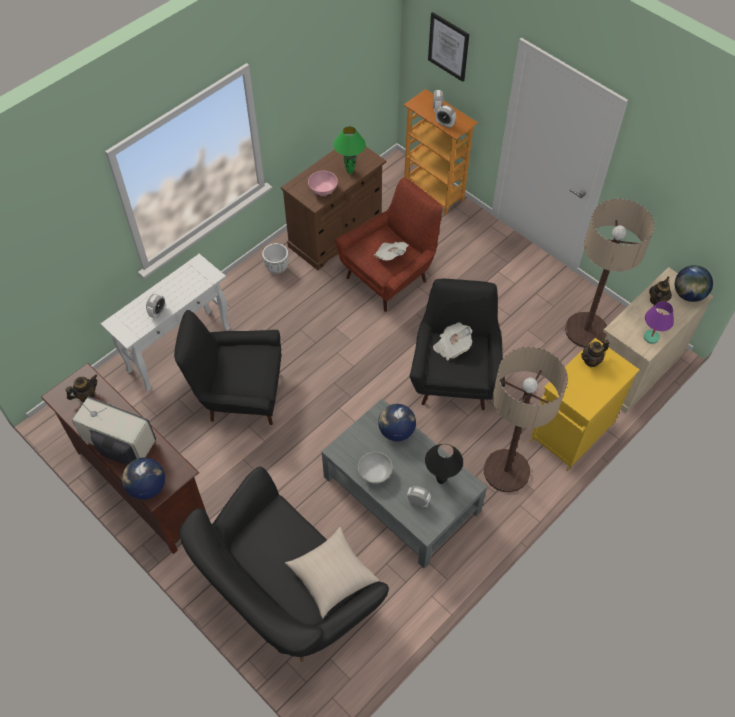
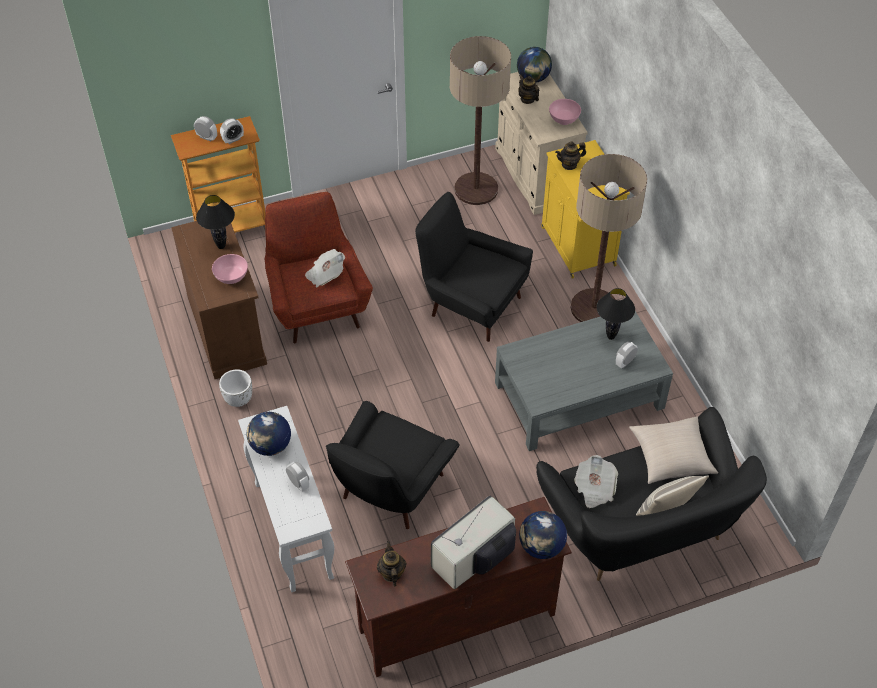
camera: 65 degrees left, 5 degrees down
(273, 591) = (666, 509): none -> pillow
(349, 171) = (221, 247): green table lamp -> black table lamp
(375, 474) = (579, 383): white bowl -> none
(396, 431) = (541, 349): globe -> globe (270, 446)
(448, 47) = (183, 70): picture -> none
(452, 347) = (467, 271): newspaper -> newspaper (594, 489)
(591, 360) = (569, 164): teapot -> teapot turned 75 degrees clockwise
(650, 337) = (564, 120): purple table lamp -> pink bowl

